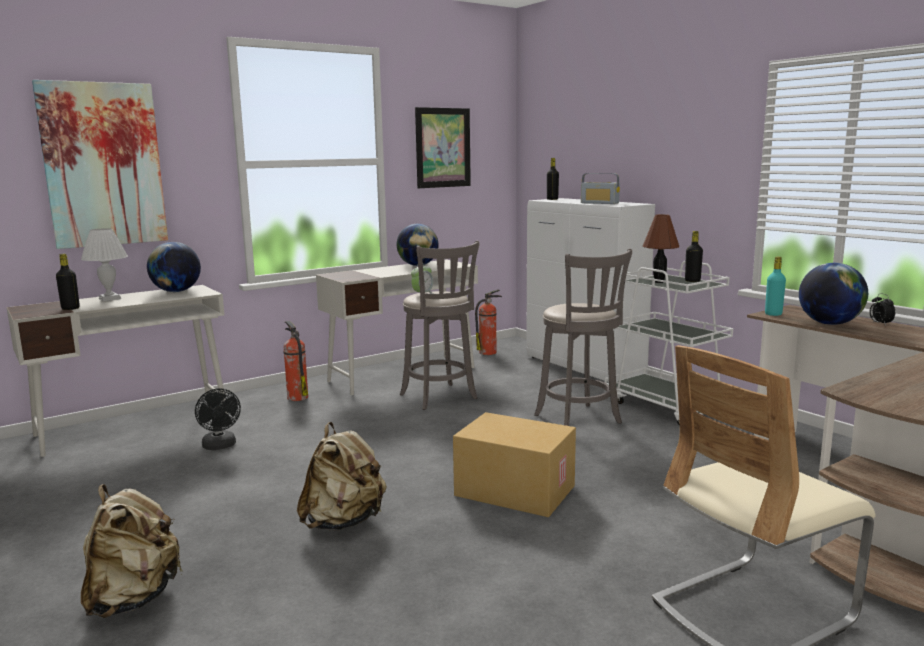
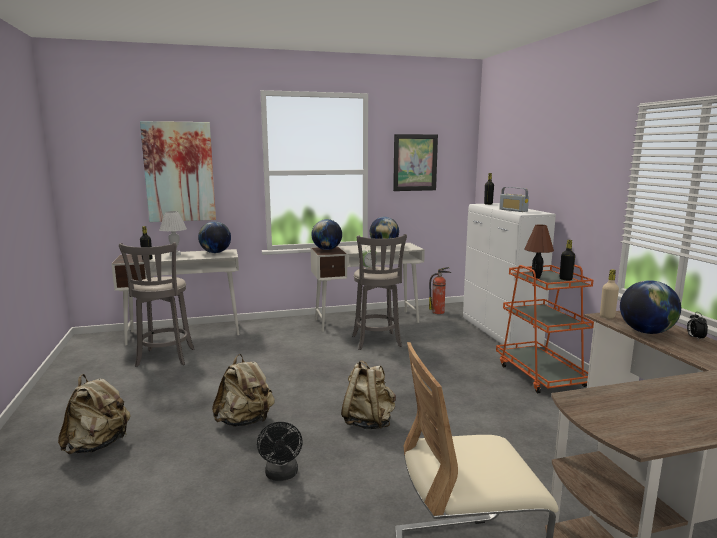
camera: 20 degrees right, 0 degrees up
(220, 446) = (218, 355): black fan -> black fan (281, 475)
(297, 397) = (288, 328): fire extinguisher -> none
(344, 275) = (327, 249): none -> globe
(513, 491) = (368, 422): cardboard box -> beige backpack
(580, 420) = (461, 375): grey stool -> grey stool (164, 358)
(668, 406) = (540, 375): white cart -> orange cart
(773, 314) = (607, 316): turquoise bottle -> beige bottle

